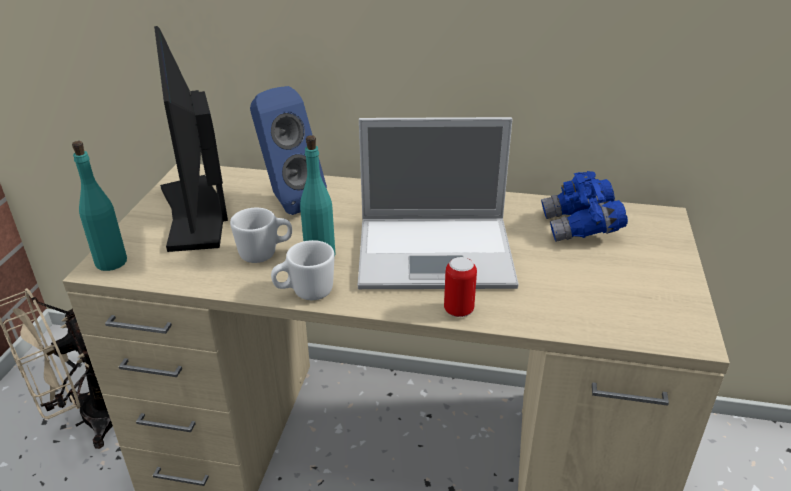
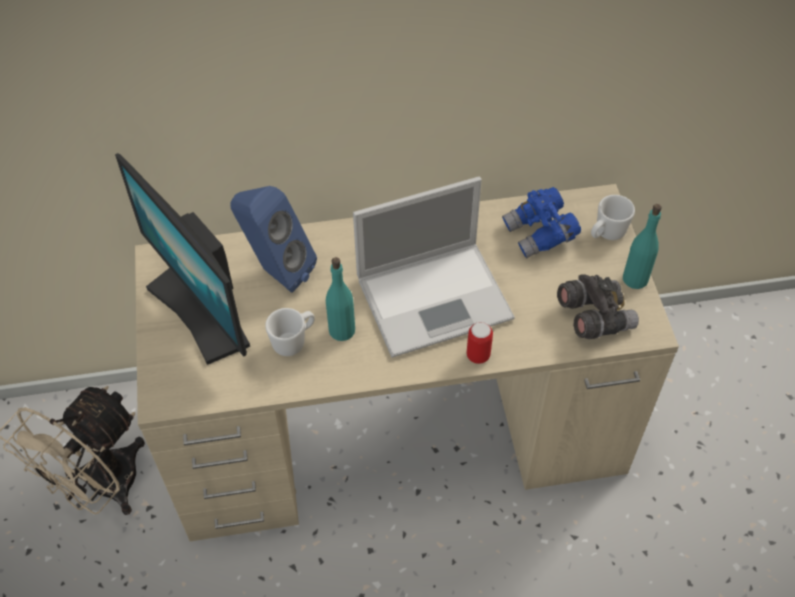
camera: 20 degrees left, 20 degrees up
(111, 262) = (166, 391): turquoise bottle -> turquoise bottle (635, 278)
(305, 293) = (351, 374): white mug -> white mug (606, 234)
(619, 308) = (593, 317): none -> grey binoculars

